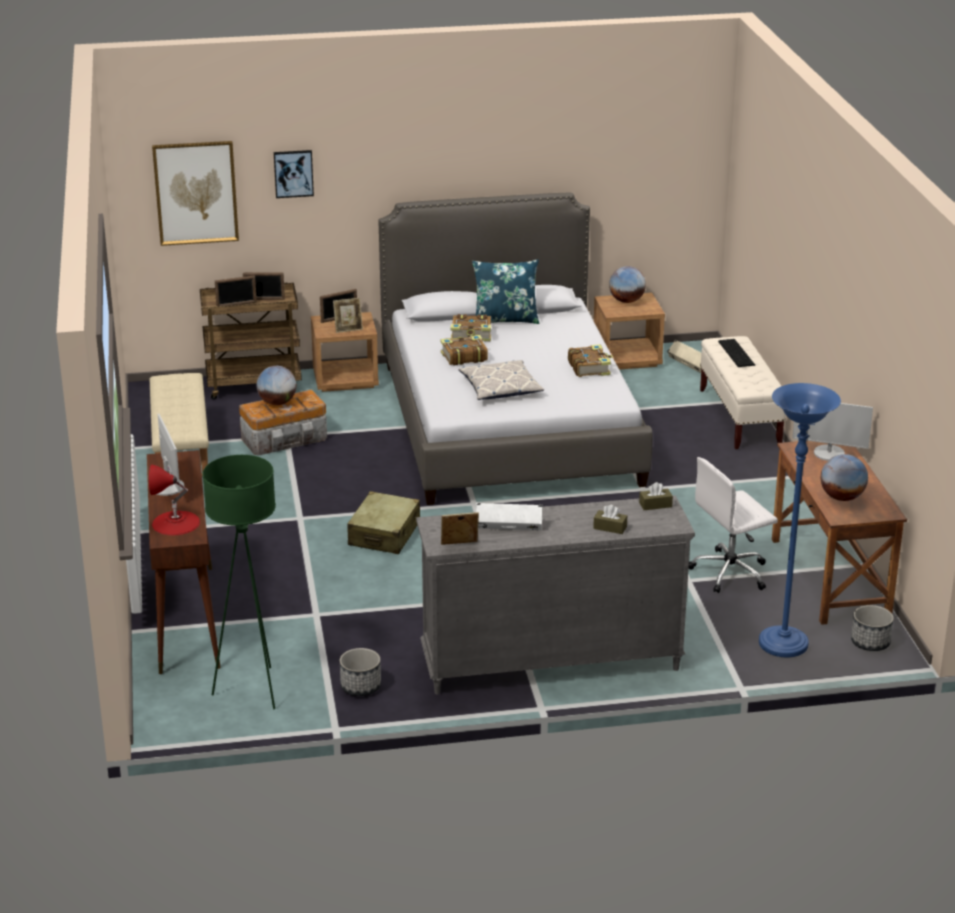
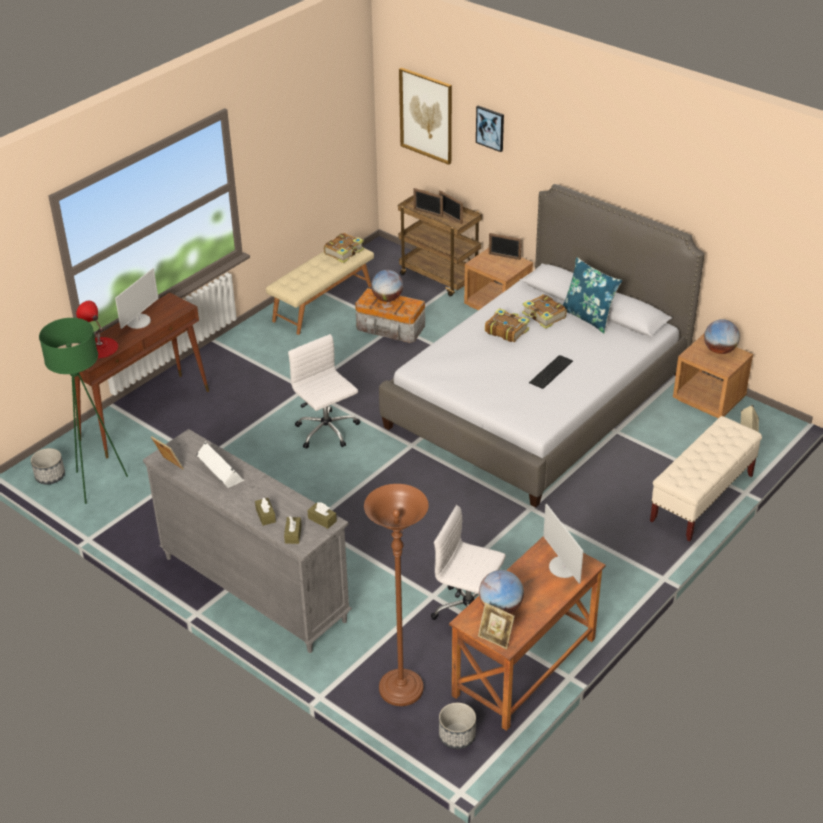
camera: 50 degrees right, 10 degrees up
(348, 329) = (495, 267): picture frame -> picture frame (495, 638)
(360, 687) = (143, 523): planter -> planter (50, 476)
(384, 534) = (327, 431): beige suitcase -> white office chair
(500, 388) = (484, 368): pillow -> none
(589, 367) = (570, 389): book -> book (344, 252)
(656, 525) = (293, 534): none -> brown tissue box
(737, 353) = (721, 442): keyboard -> keyboard (552, 372)
(783, 644) = (401, 689): blue floor lamp -> brown floor lamp

